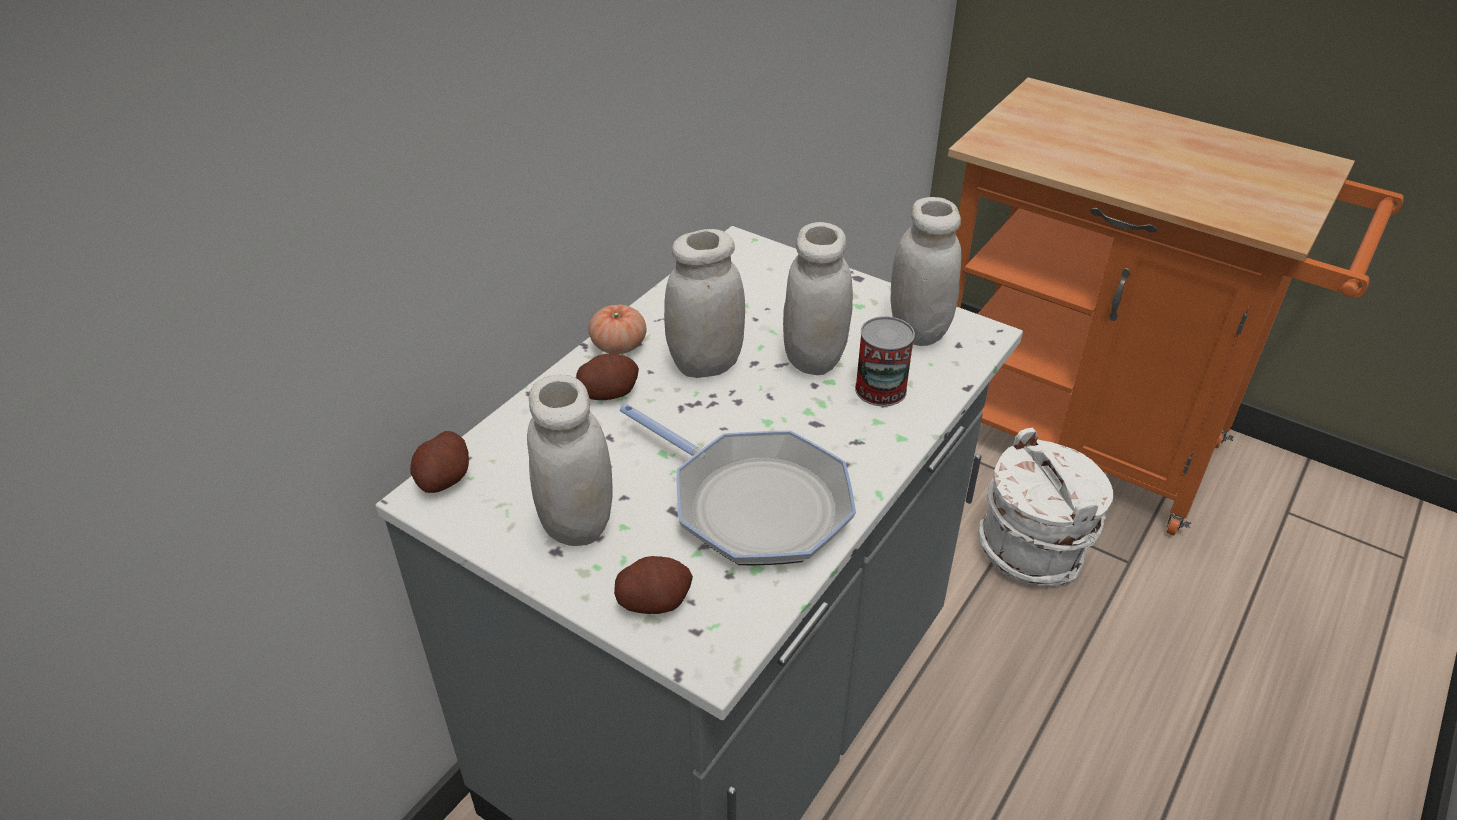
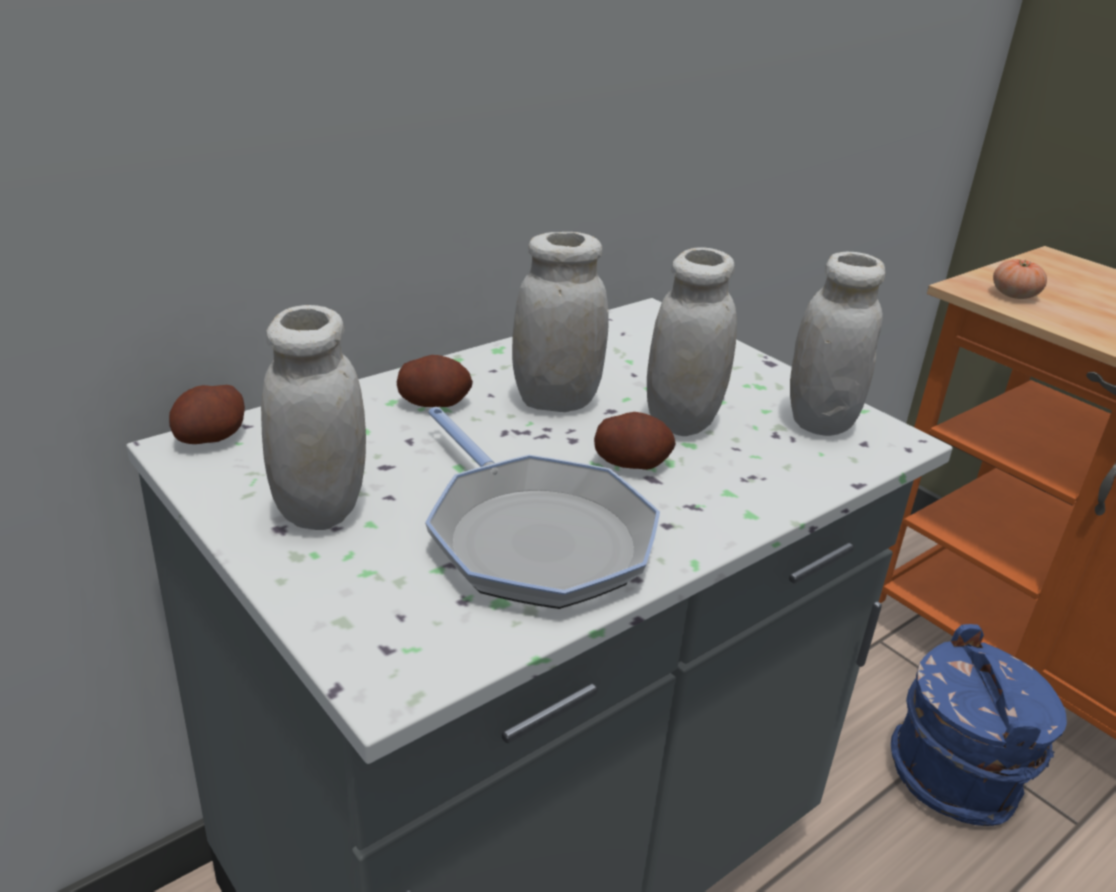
camera: 15 degrees right, 10 degrees down
(618, 345) = (471, 367): tomato -> tomato (1014, 295)
(654, 600) = (357, 604): potato -> potato (631, 463)
(880, 389) = (747, 464): can -> none
(1032, 550) = (956, 777): white bucket -> blue bucket

